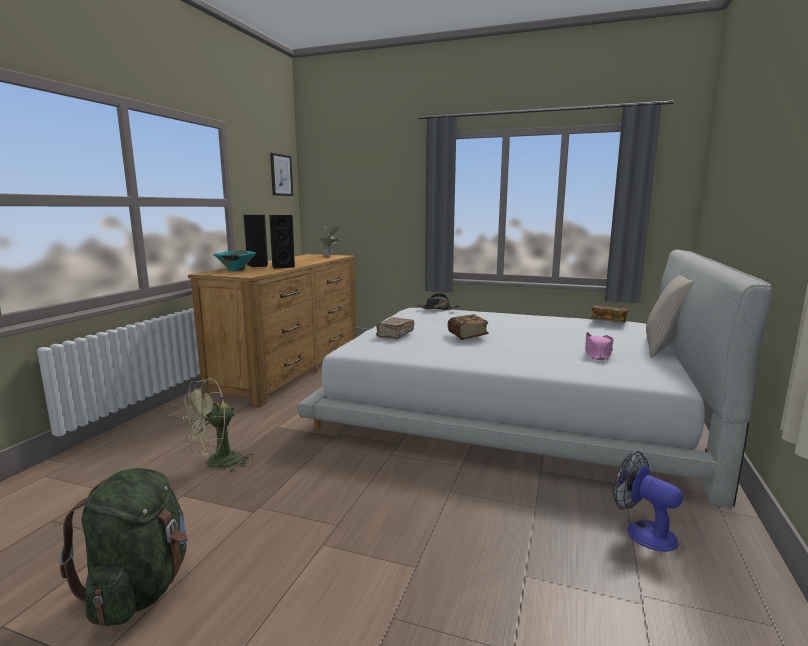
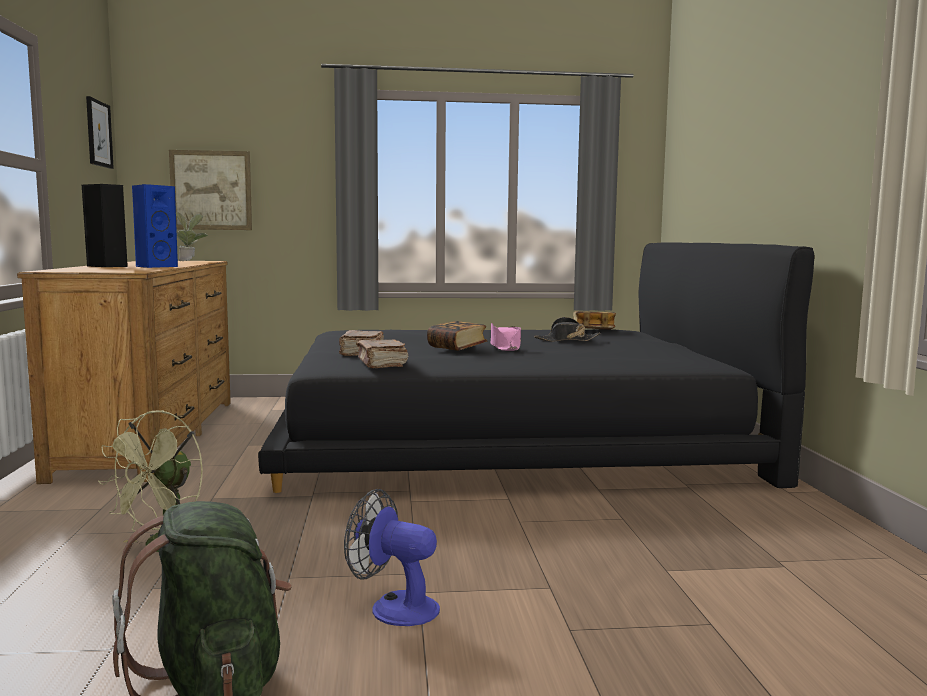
camera: 25 degrees left, 5 degrees down
(235, 270) = (88, 269): turquoise bowl -> none
(282, 267) = (155, 266): black speaker -> blue speaker
(350, 208) = (211, 190): none -> picture
(392, 349) = (381, 364): none -> brown book
(437, 309) = (377, 328): black hat -> black hat (566, 340)
(512, 405) = (509, 439): white bed -> black bed
(597, 353) = (622, 352): pink hat -> pink hat (505, 347)
(642, 531) = (738, 518): fan -> fan (394, 607)
(665, 348) = (677, 345): beige pillow -> none

